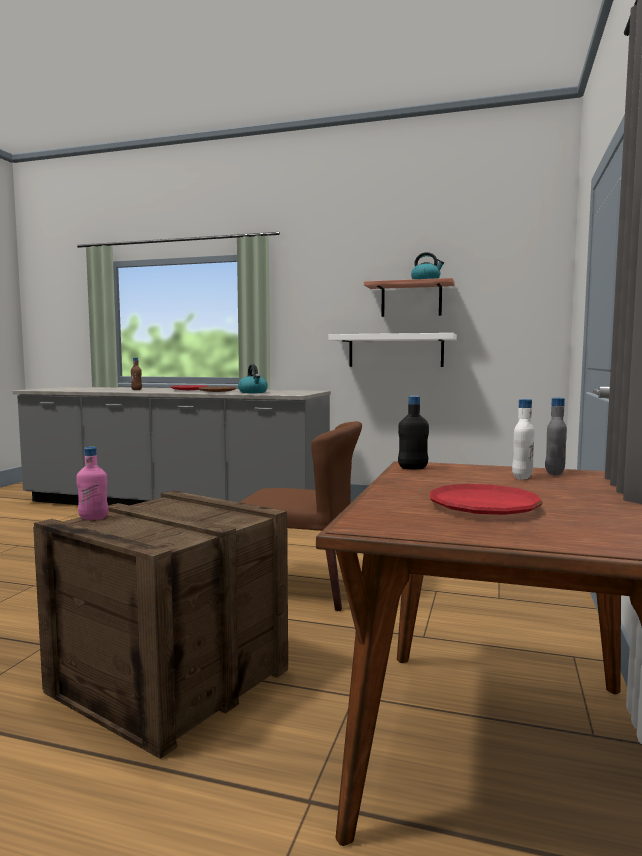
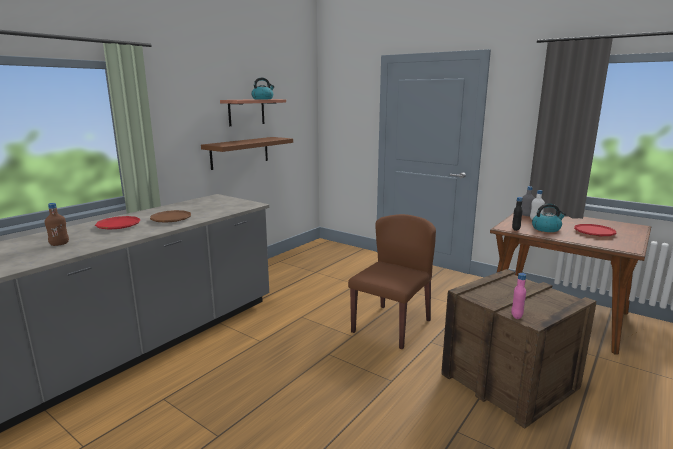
camera: 70 degrees left, 10 degrees up
(253, 392) = (206, 211): kettle -> kettle (546, 229)
(395, 351) = (240, 152): white shelf -> brown shelf

